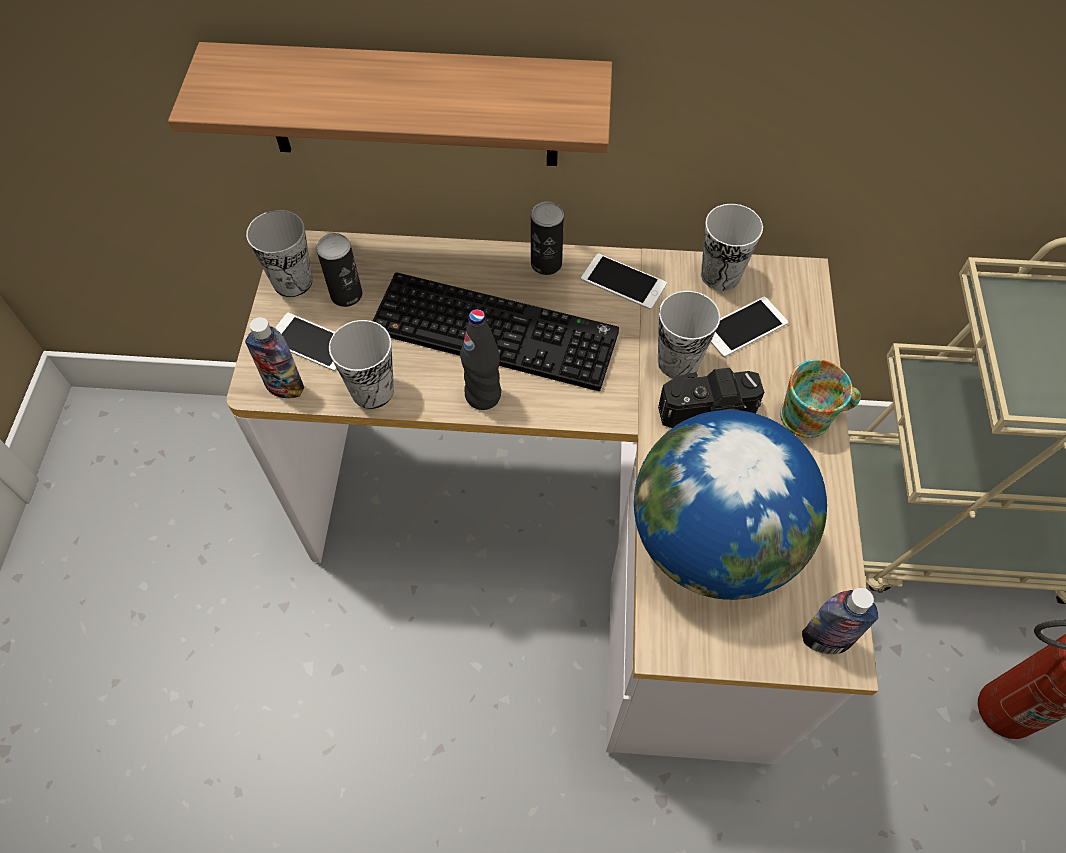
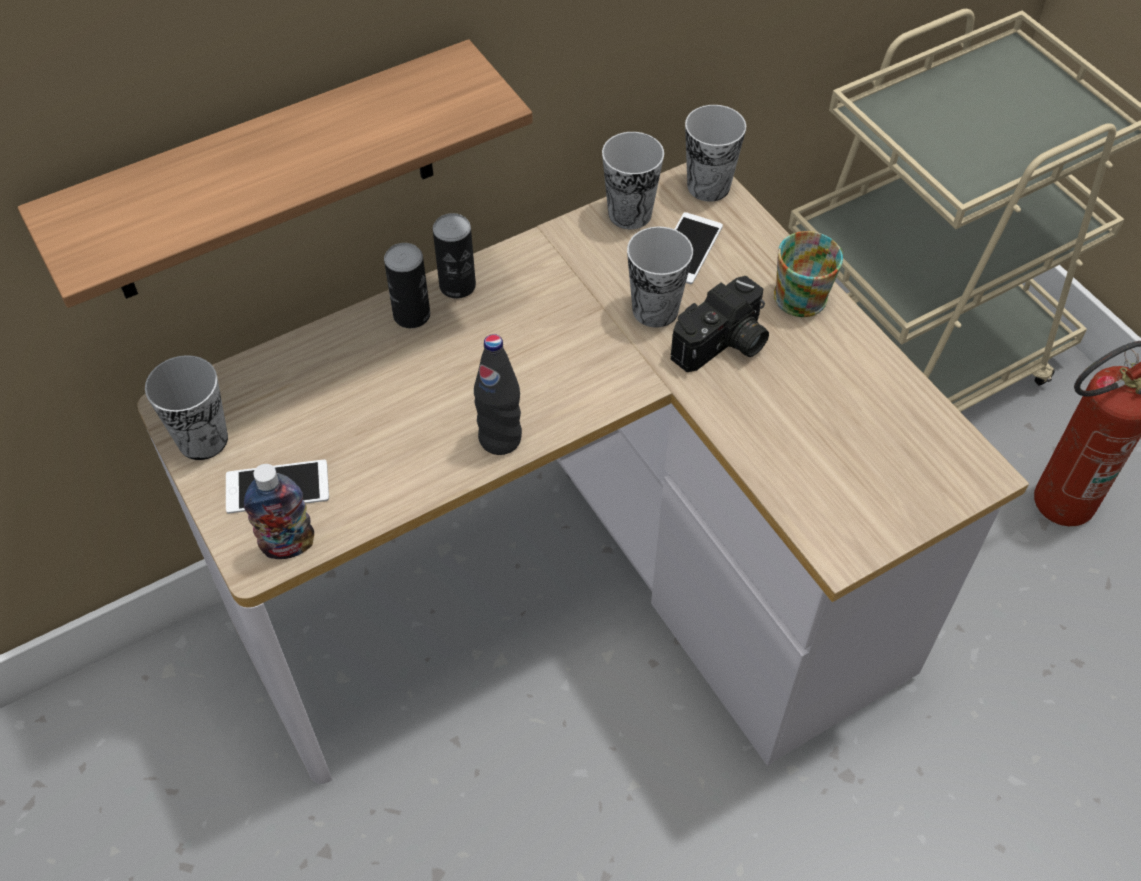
camera: 35 degrees left, 5 degrees down
(346, 294) = (275, 421): can -> can (411, 315)
(372, 391) = (385, 496): cup -> cup (708, 186)
(498, 330) = (463, 372): keyboard -> none
(623, 282) = (546, 264): phone -> none
(712, 542) = (810, 446): globe -> none
(825, 640) = (960, 469): bottle -> none

